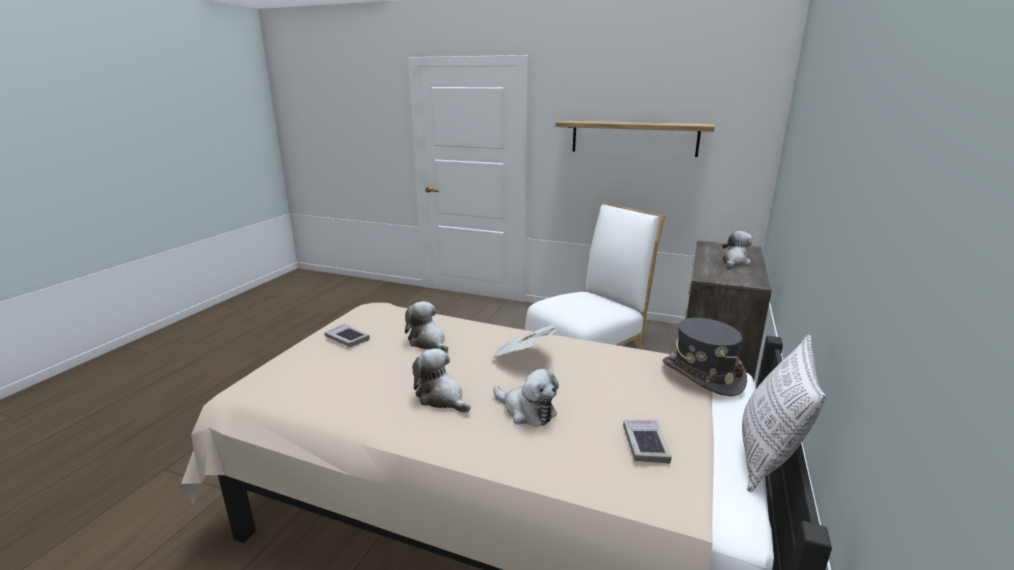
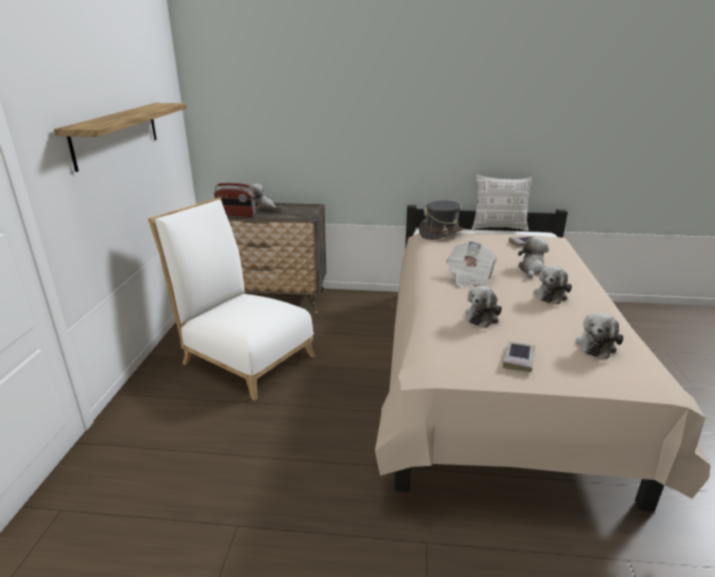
camera: 105 degrees left, 5 degrees up
(322, 386) = (596, 345): none -> plush toy
(708, 252) = (236, 214): none -> radio

